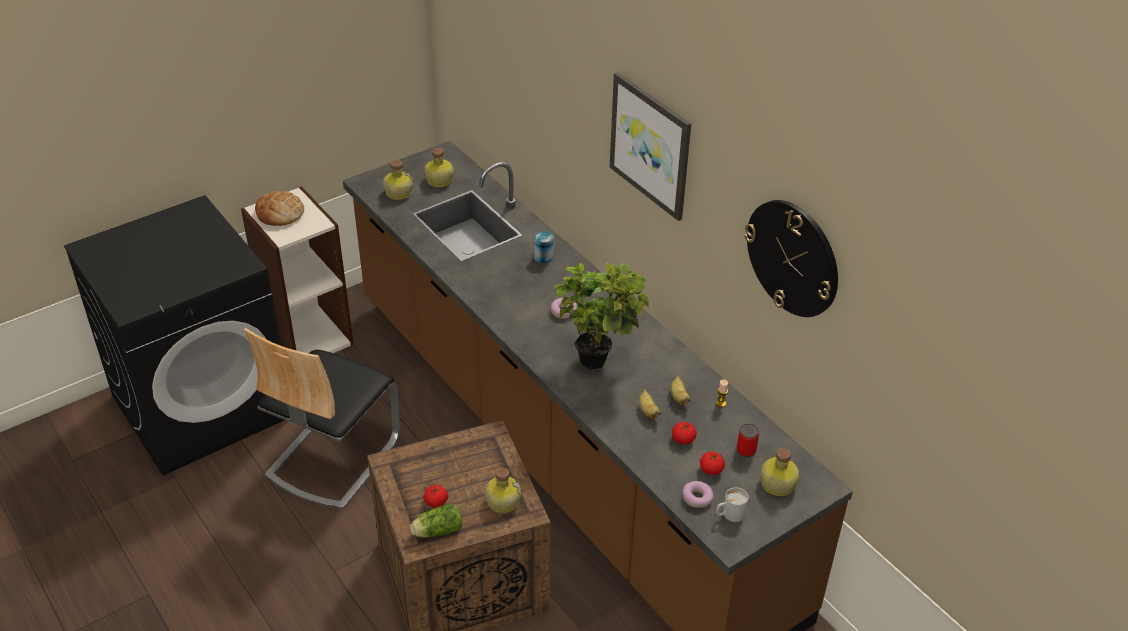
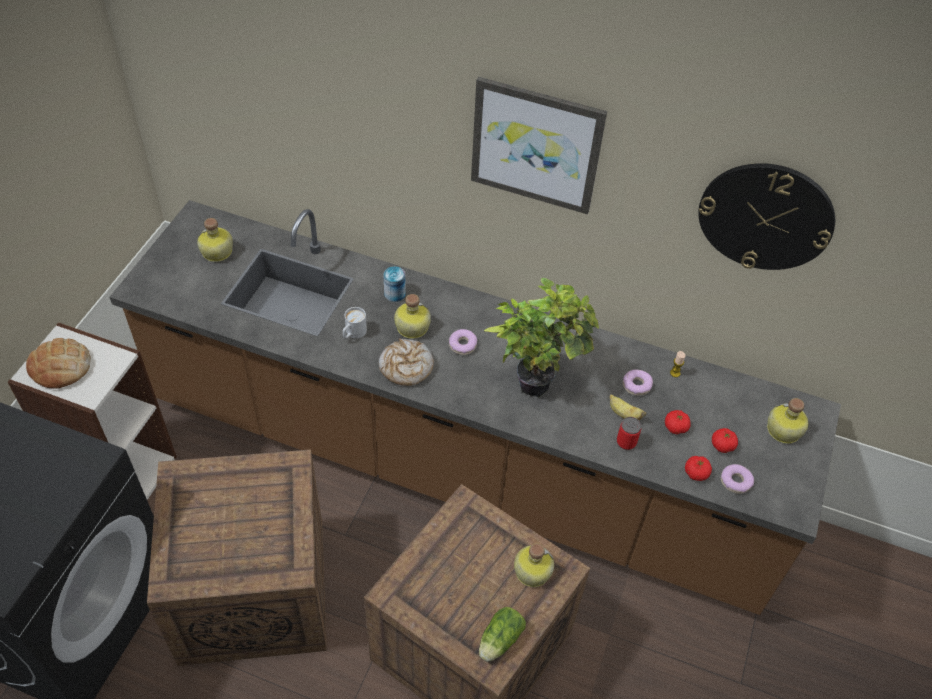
camera: 35 degrees left, 10 degrees up
(332, 457) = (251, 592): chair -> crate
(398, 192) = (184, 285): bottle -> bottle (411, 327)
(436, 502) = (472, 609): tomato -> tomato (696, 473)
(506, 307) = (405, 367): none -> bread
(679, 397) = (636, 385): banana -> donut
(729, 515) = (773, 483): white mug -> white mug (353, 333)
(746, 450) = (733, 410): can -> can (626, 442)

